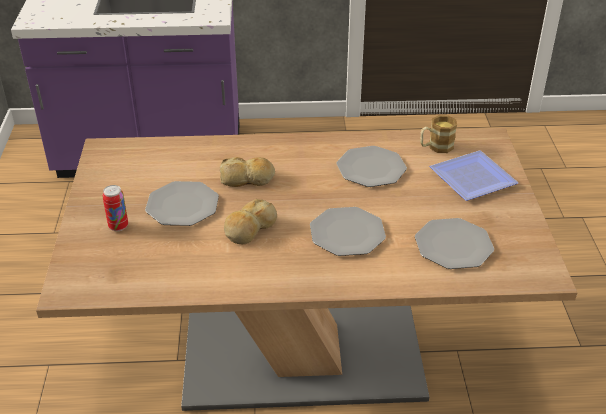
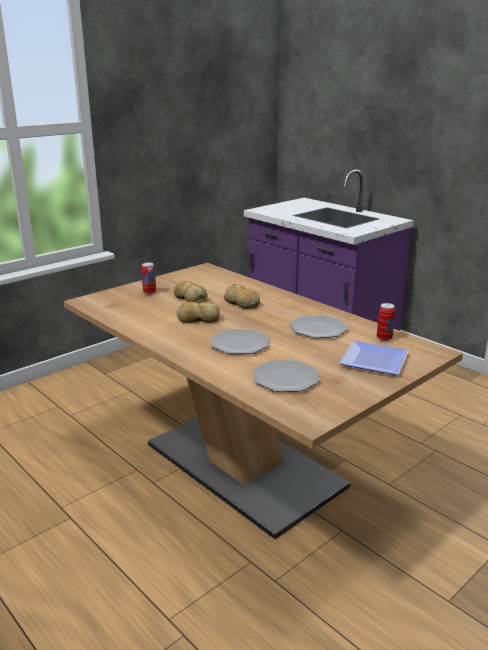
camera: 50 degrees right, 15 degrees down
(182, 205) = (190, 298): plate -> bread
(436, 147) = (384, 338): mug -> can

